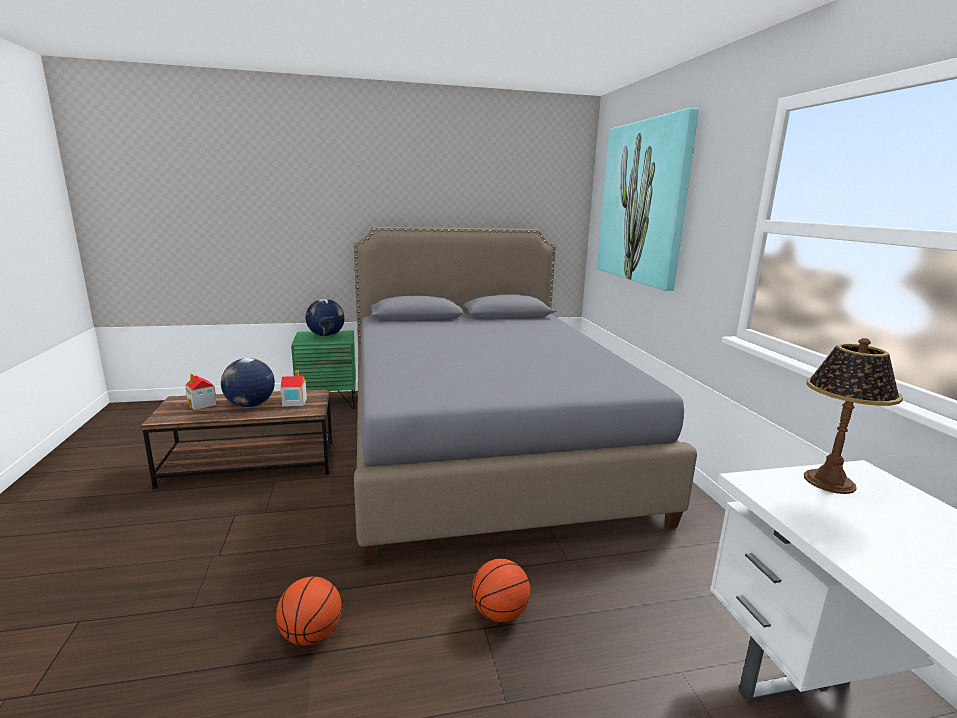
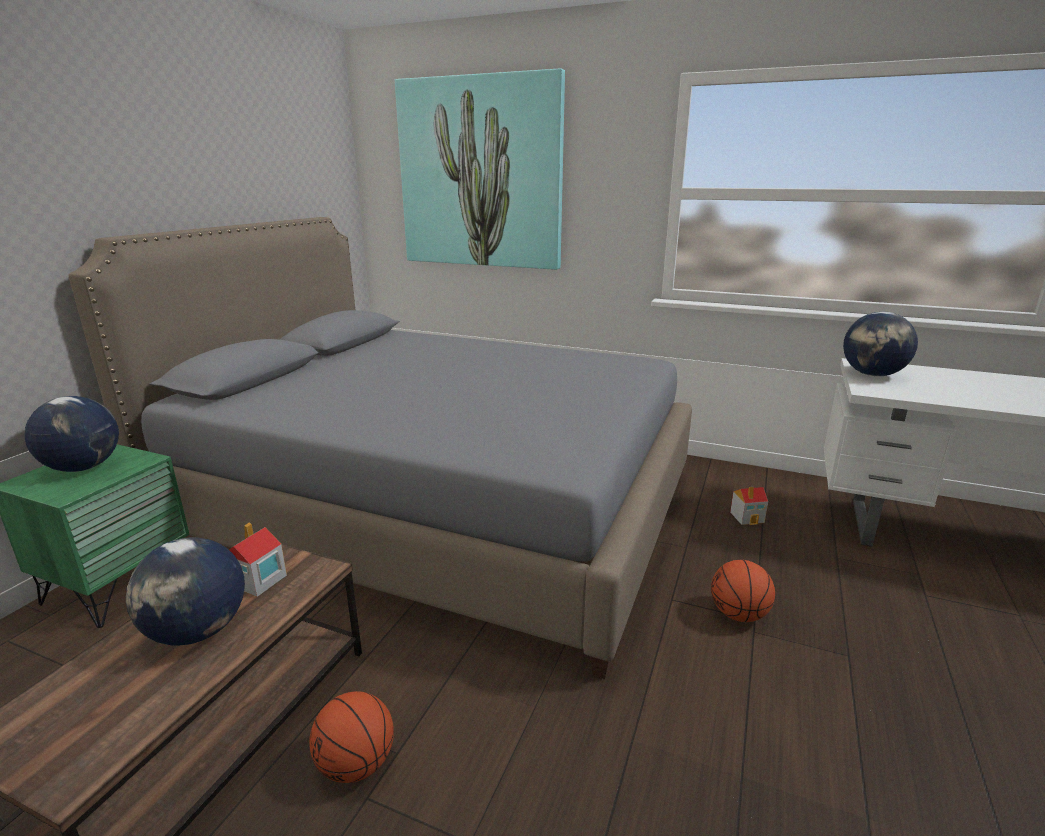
camera: 55 degrees left, 5 degrees up
(202, 404) = (88, 697): toy house -> toy house (747, 517)
(311, 635) = (710, 769): basketball -> basketball (356, 764)
(828, 481) = (872, 375): table lamp -> globe

